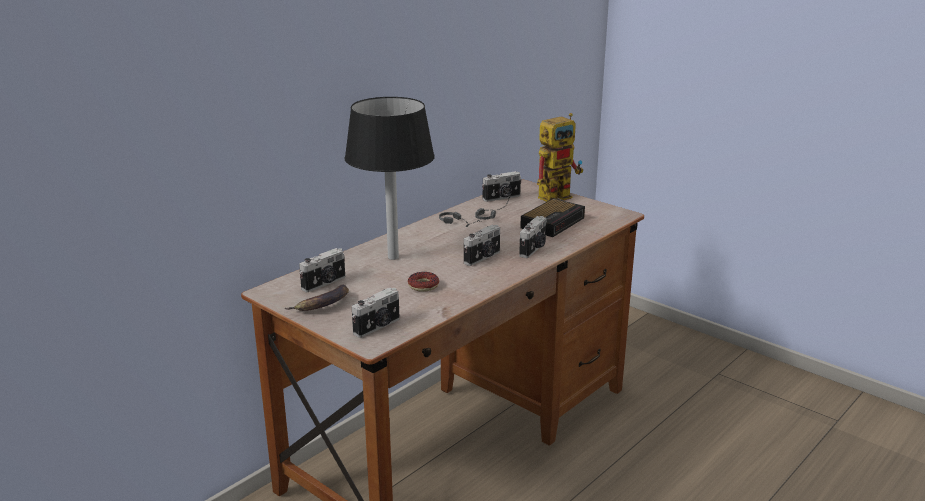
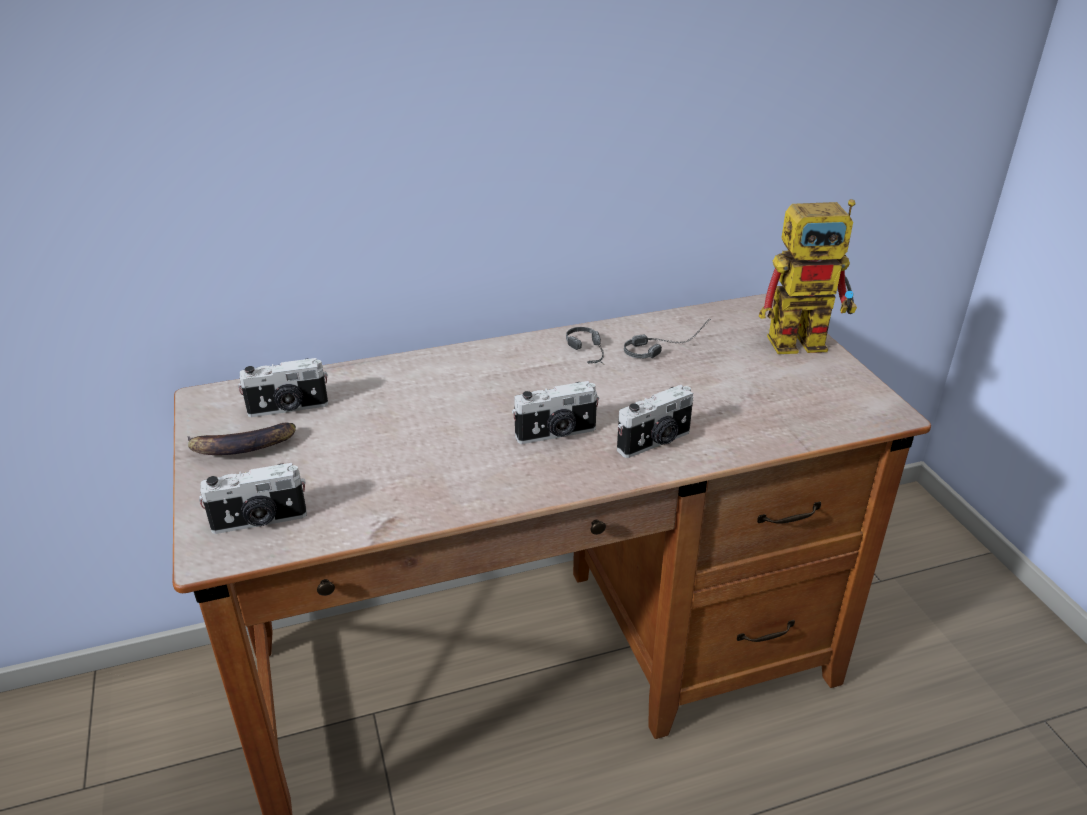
camera: 30 degrees right, 10 degrees up
(393, 257) = (428, 389): black table lamp -> none
(423, 285) = (410, 460): donut -> none
(502, 198) = (708, 321): camera -> none
(553, 222) = (744, 395): alarm clock -> none

